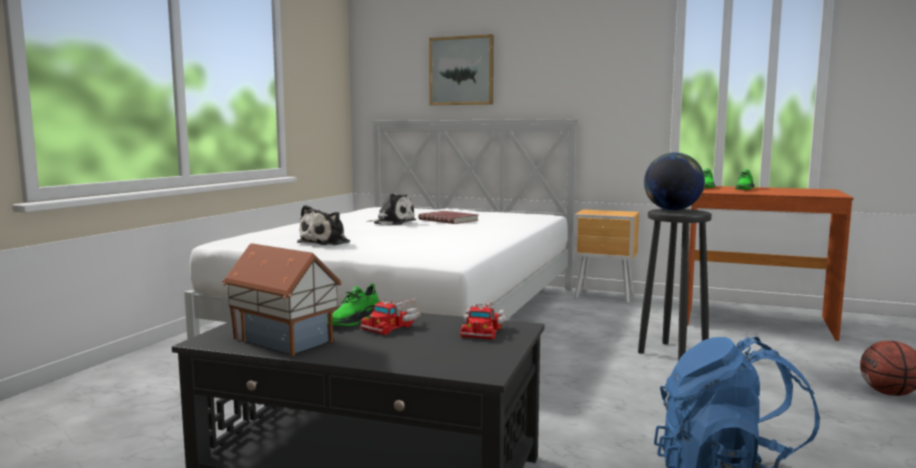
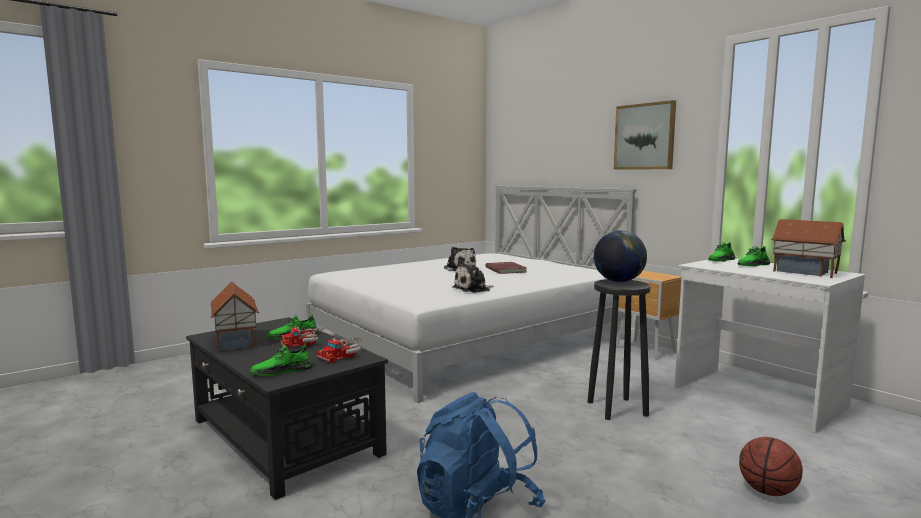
camera: 30 degrees right, 0 degrees up
(326, 242) = (378, 280): plush toy -> plush toy (473, 289)
(456, 359) = (282, 371): none -> green shoe
(461, 71) = (555, 146): picture -> picture (644, 136)
(756, 321) = (757, 398): brown desk -> white desk
(801, 191) = (805, 272): none -> toy house

